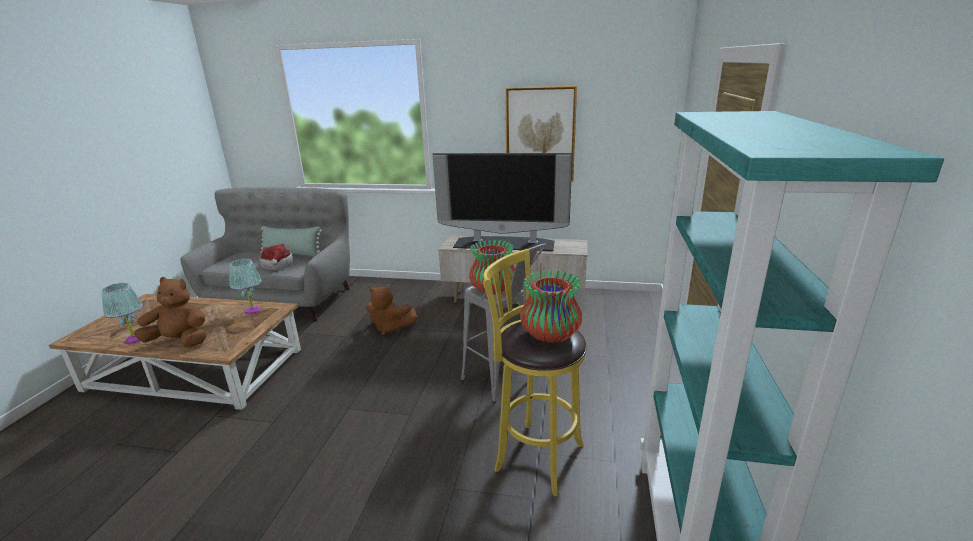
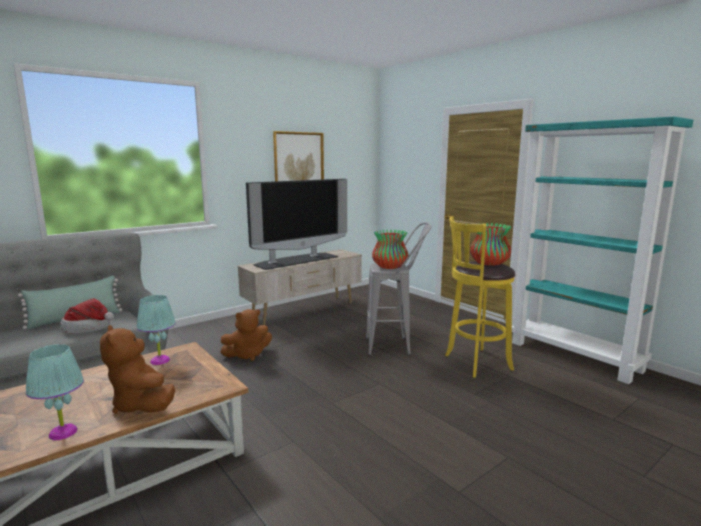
camera: 50 degrees left, 10 degrees down
(180, 341) = (142, 405): brown plush toy -> brown plush toy turned 75 degrees counterclockwise

